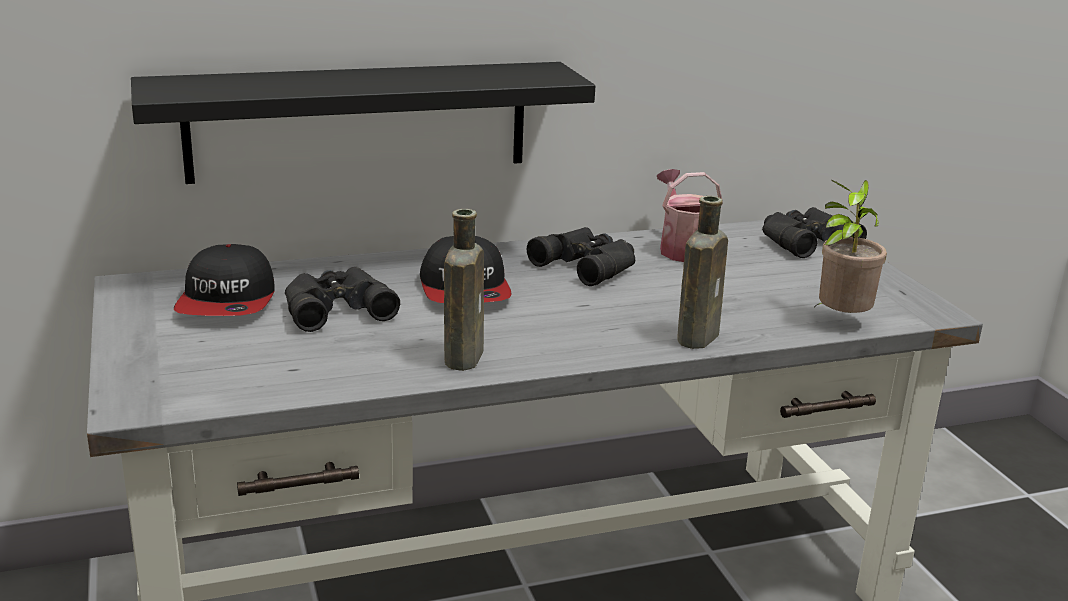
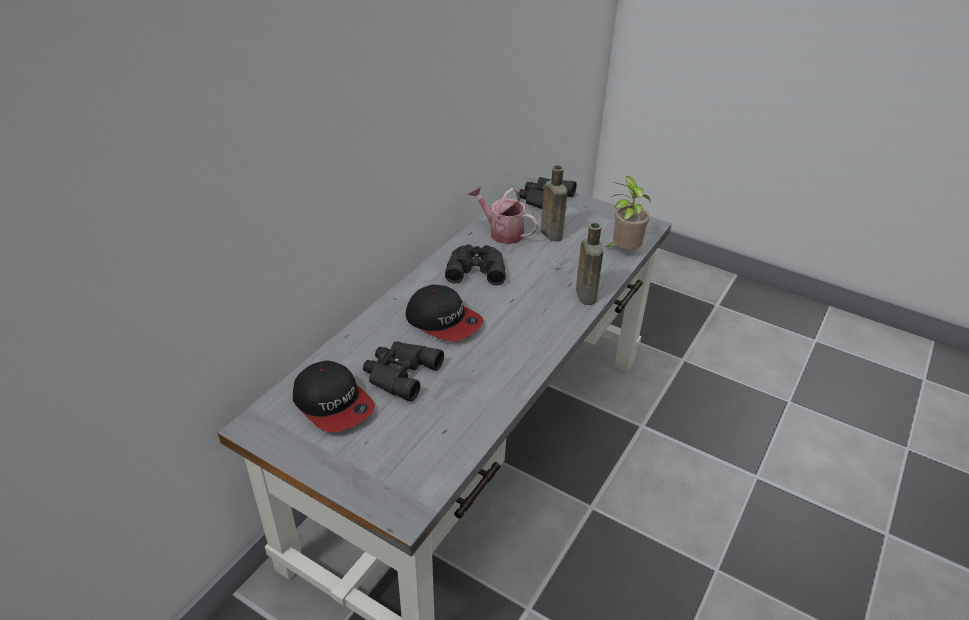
camera: 40 degrees left, 15 degrees up
(359, 121) = (334, 242): black shelf -> none
(464, 356) = (508, 369): brown bottle -> brown bottle (550, 233)

